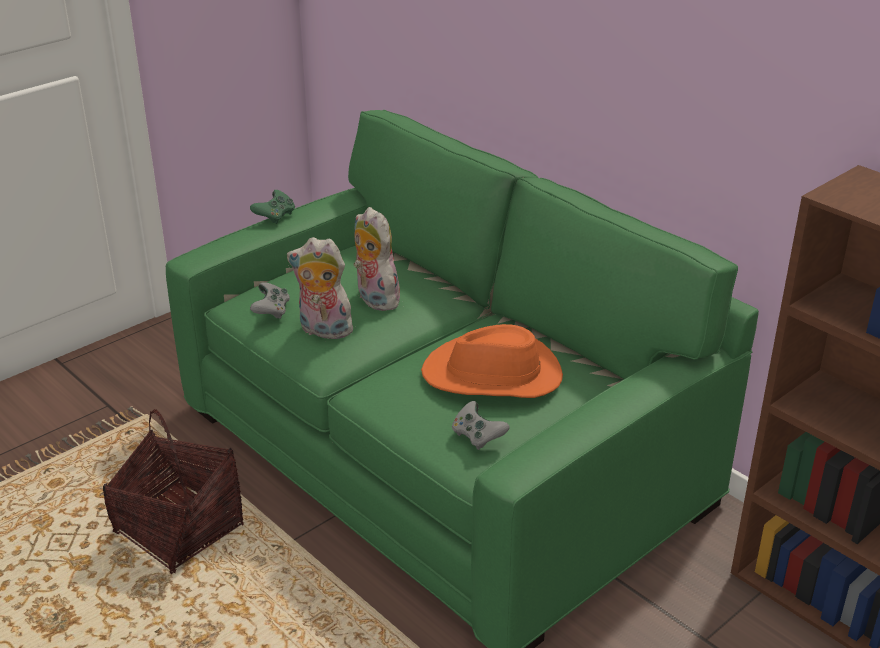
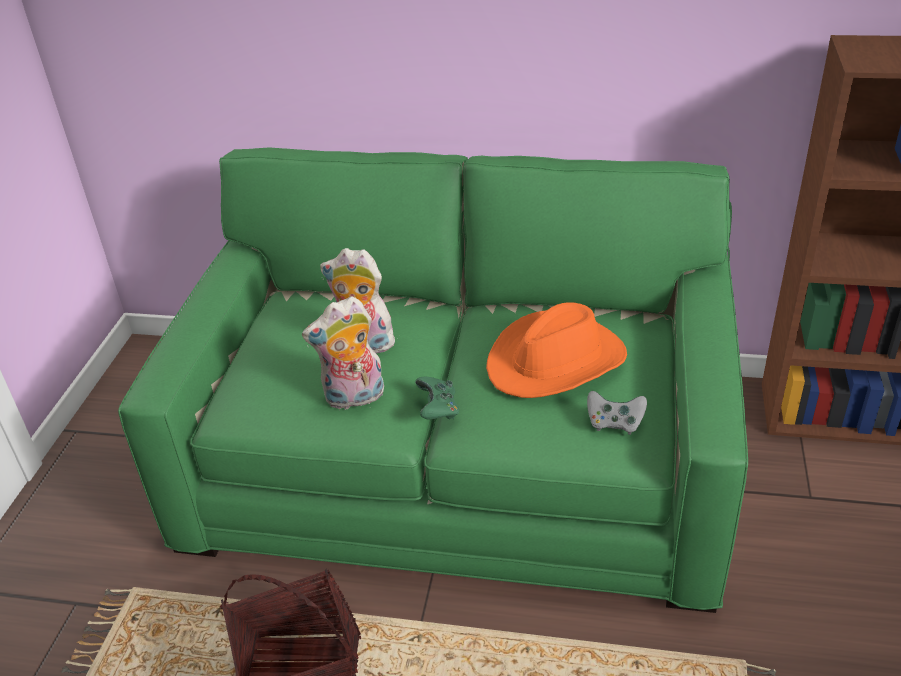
camera: 35 degrees left, 5 degrees up
(271, 311) = (278, 405): grey game controller -> none
(275, 216) = (188, 306): green game controller -> green game controller (438, 410)

